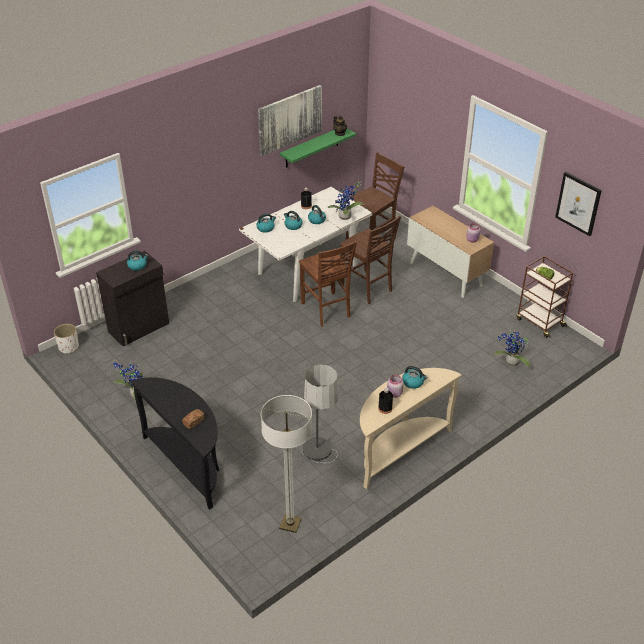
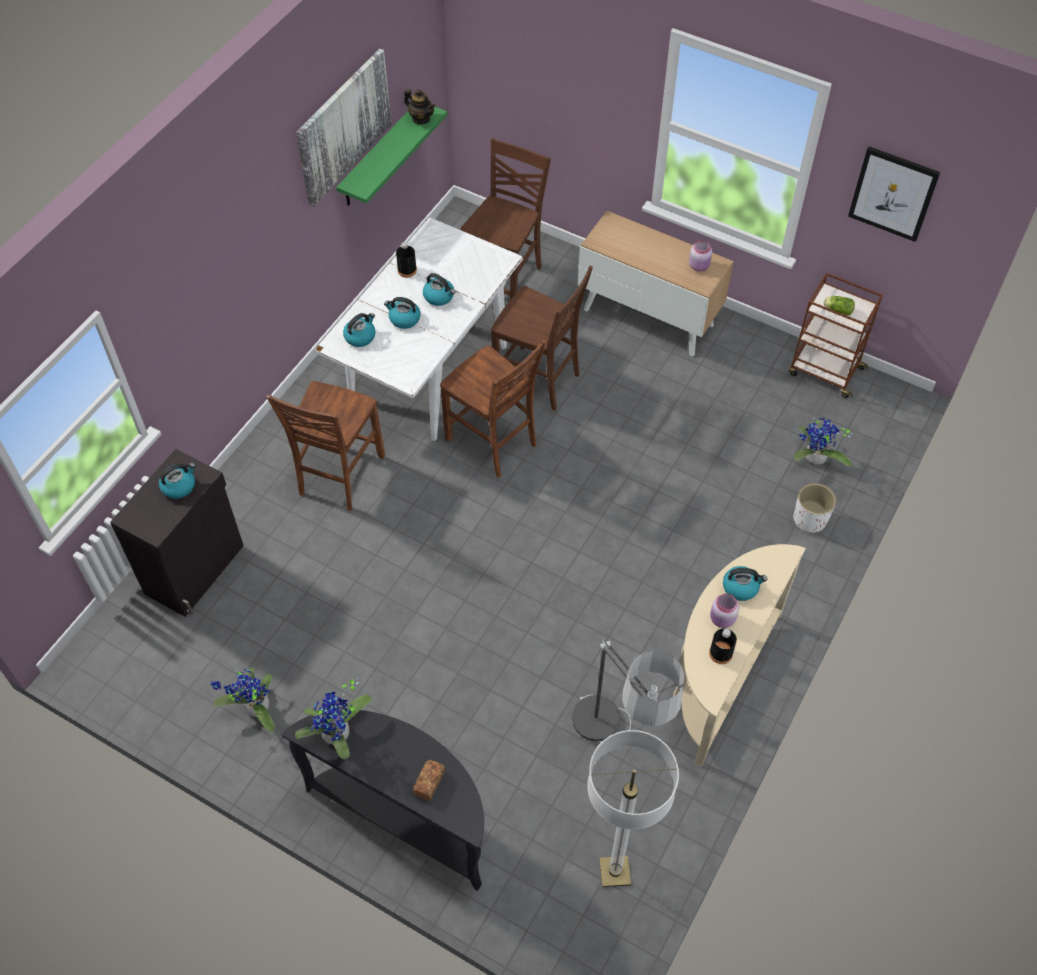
camera: 20 degrees left, 15 degrees up
(68, 347) = (89, 648): white planter -> white planter (809, 519)
(235, 305) = (339, 476): none -> brown chair
(345, 218) = (484, 279): potted plant -> potted plant (338, 736)

